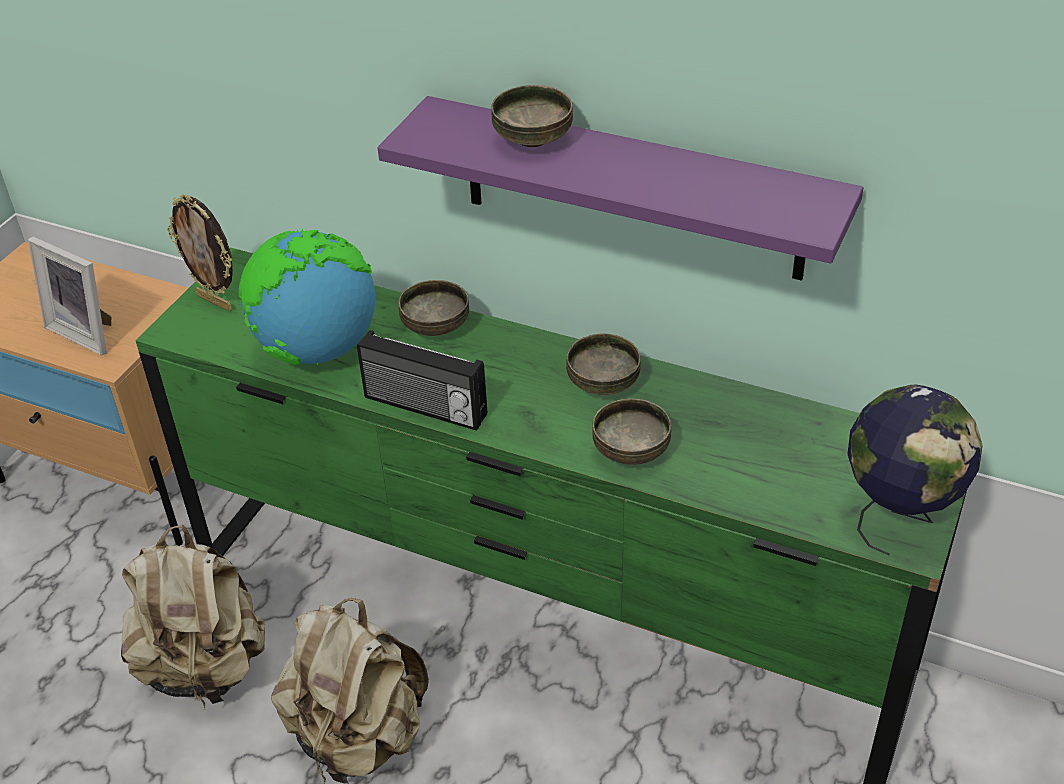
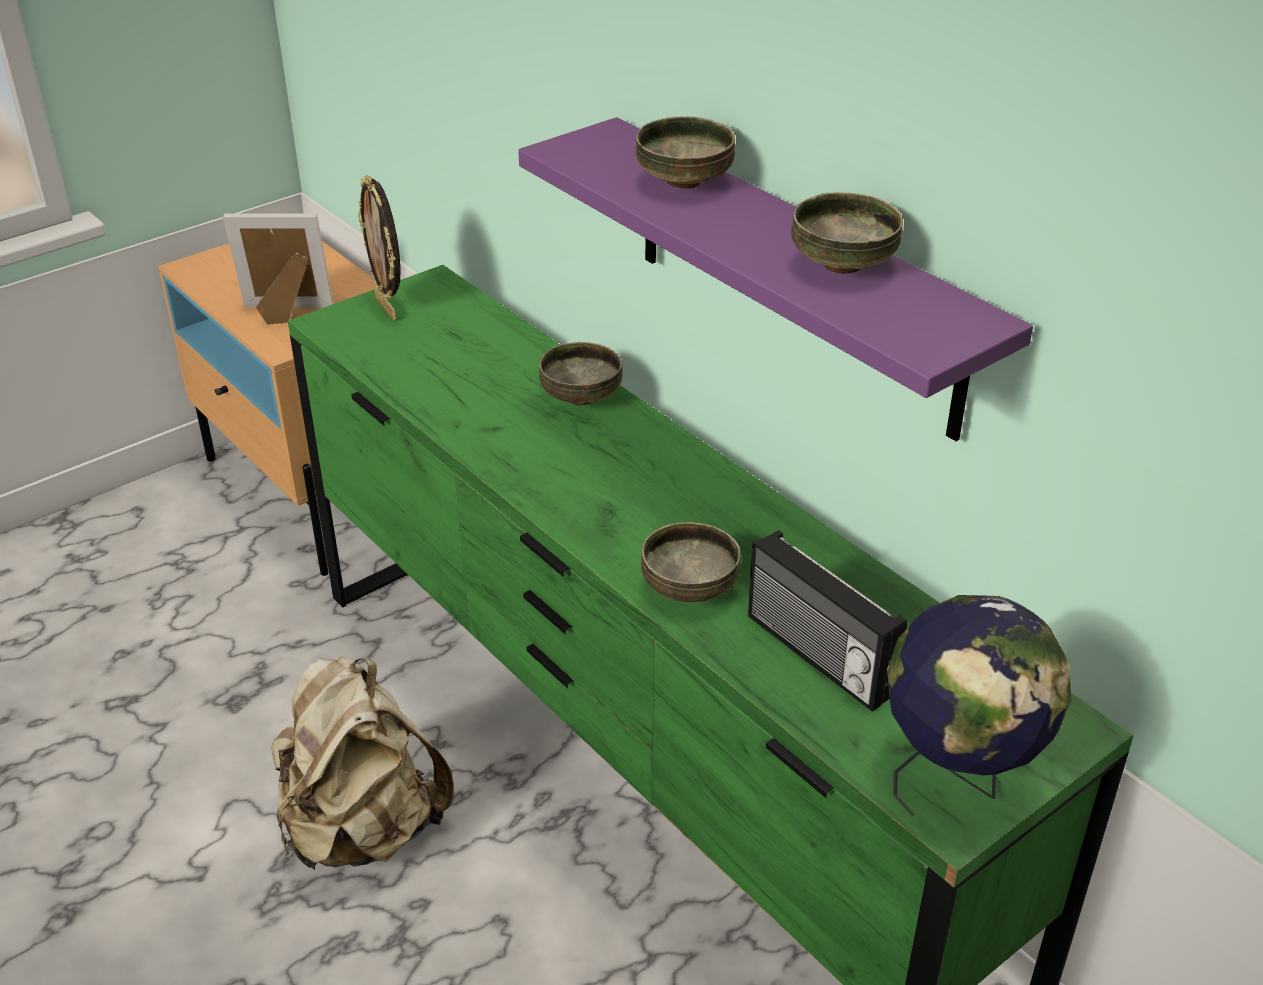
camera: 25 degrees right, 5 degrees down
(87, 332) = (286, 314): picture frame -> picture frame turned 120 degrees clockwise
(205, 666) = (267, 699): beige backpack -> none
(316, 350) = (445, 381): globe -> none
(424, 408) = (505, 470): radio -> radio (817, 656)
(602, 384) = (713, 509): bowl -> bowl (841, 265)

